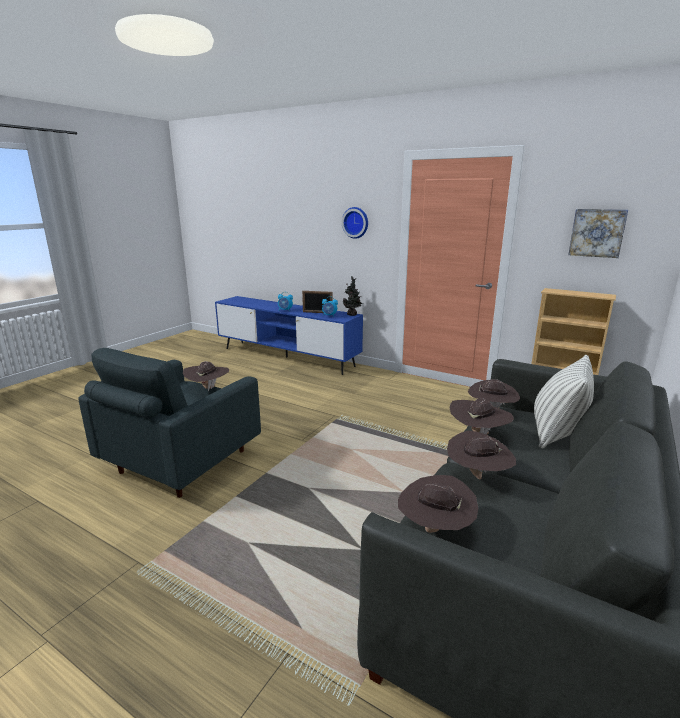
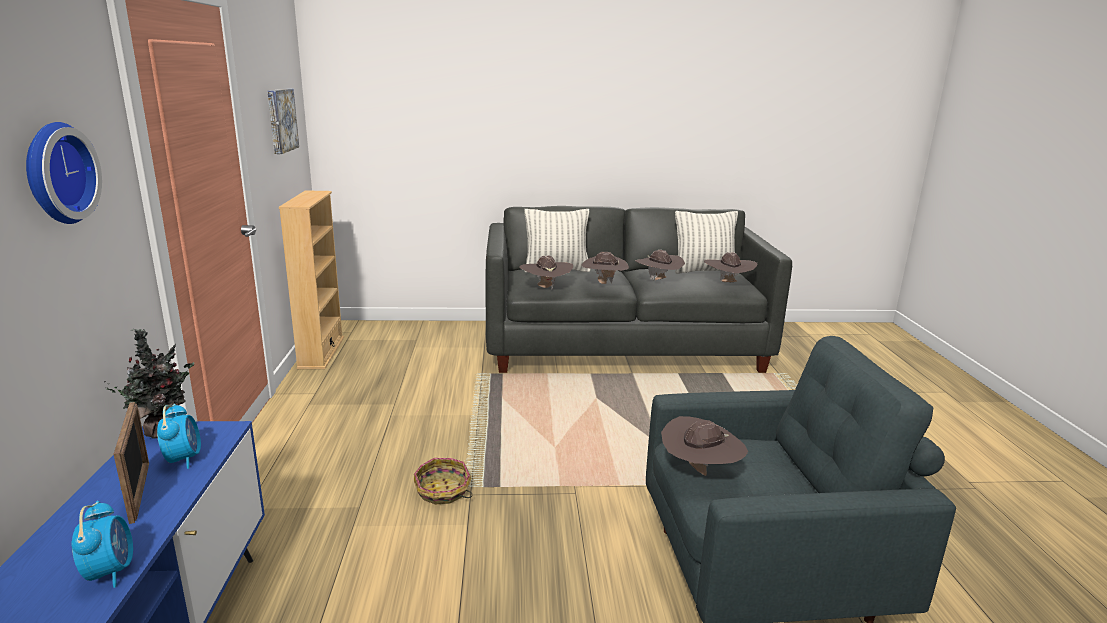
camera: 125 degrees left, 0 degrees up
(344, 410) = (443, 491): none -> basket
(520, 549) = (704, 271): none -> pillow

